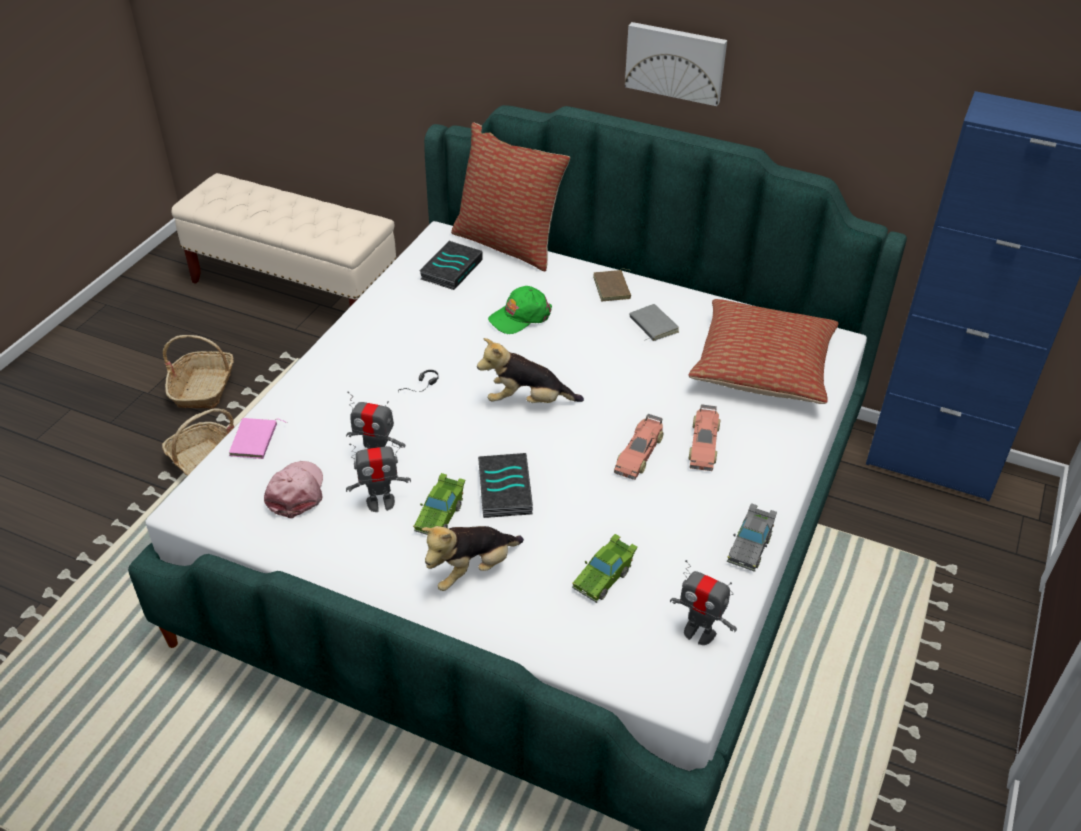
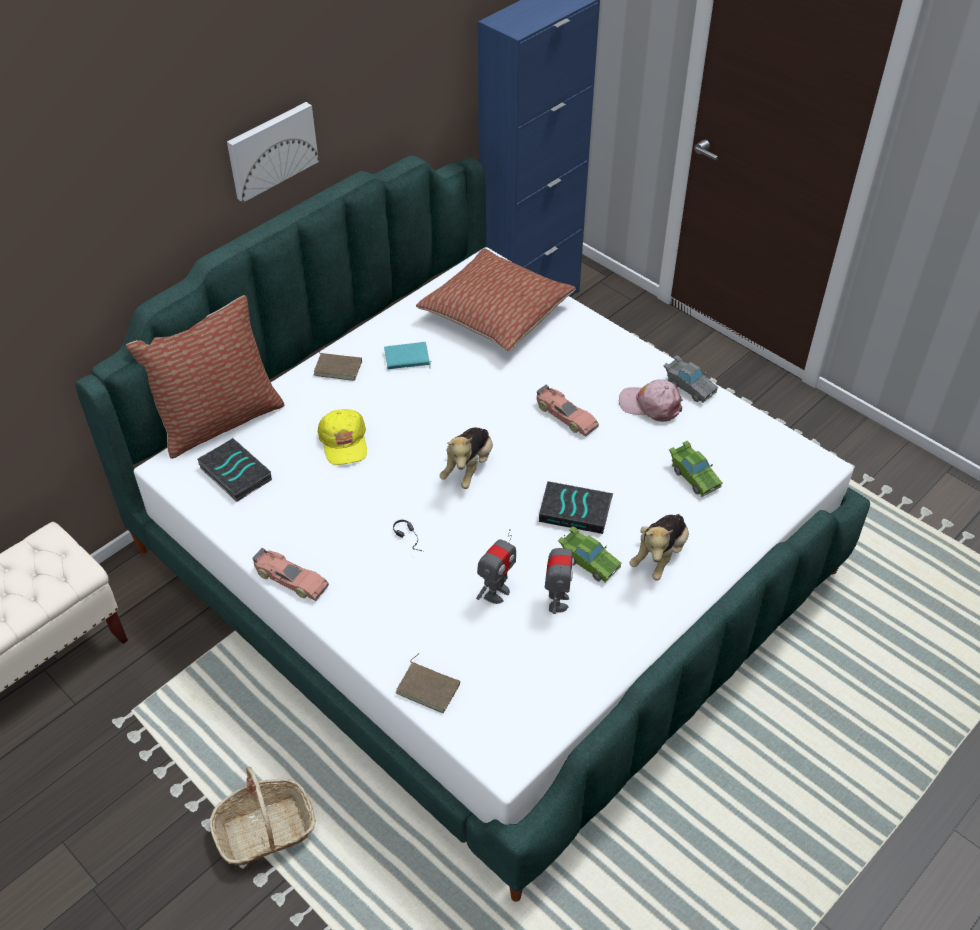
camera: 70 degrees left, 5 degrees up
(204, 388) = (126, 818): basket -> none
(255, 441) = (429, 687): pink book -> brown book
(296, 492) = (518, 664): pink cap -> pink cap (650, 405)
(472, 570) = (660, 555): plush toy -> plush toy turned 45 degrees clockwise
(520, 317) = (344, 442): green cap -> yellow cap
(652, 325) = (407, 359): grey book -> turquoise book
(699, 632) = (762, 440): toy robot -> none
(703, 444) = (571, 376): toy car -> toy car (290, 579)

